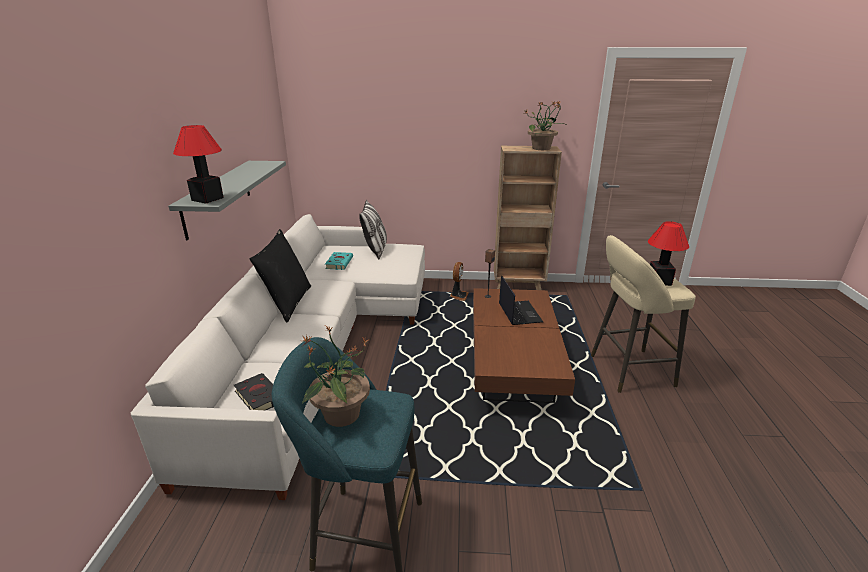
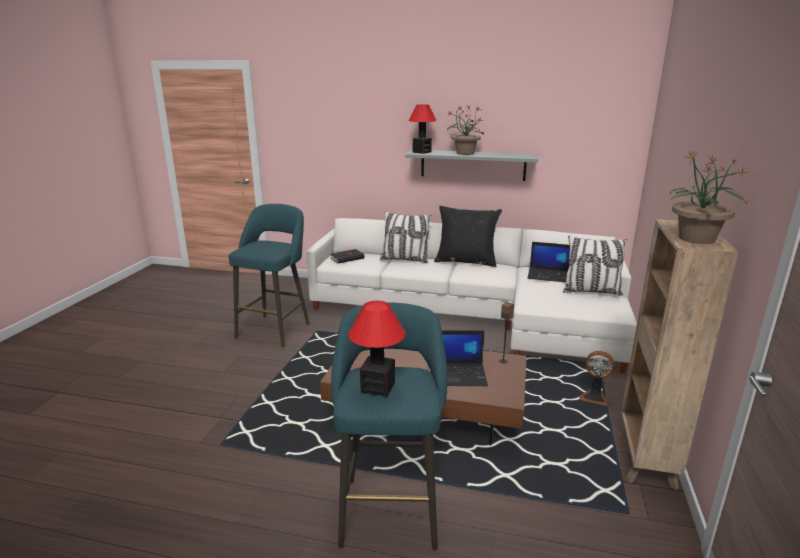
camera: 100 degrees right, 5 degrees down
(274, 344) = (405, 259): none -> pillow
(339, 262) = (549, 275): turquoise book -> laptop
(340, 415) = (269, 243): potted plant -> potted plant (464, 153)
(627, 370) = (390, 506): beige stool -> turquoise stool

